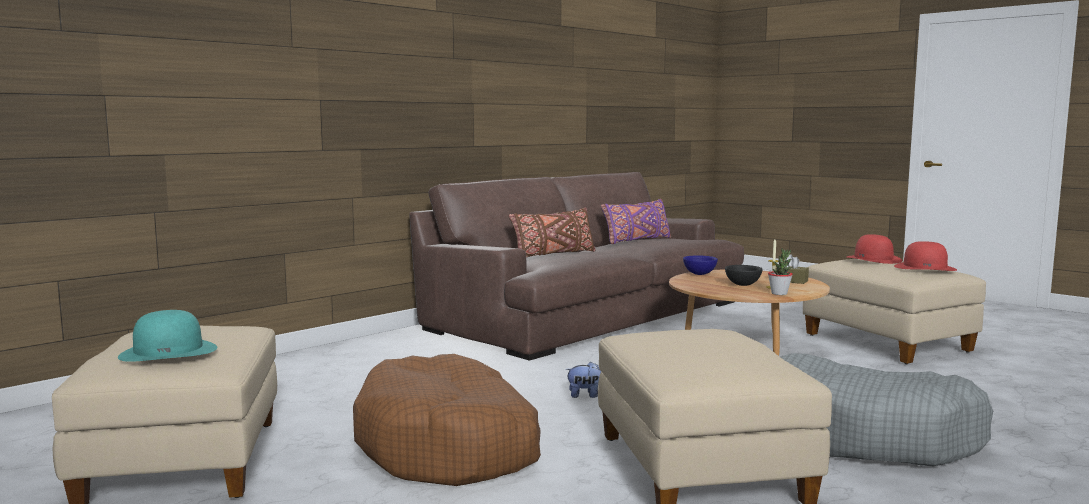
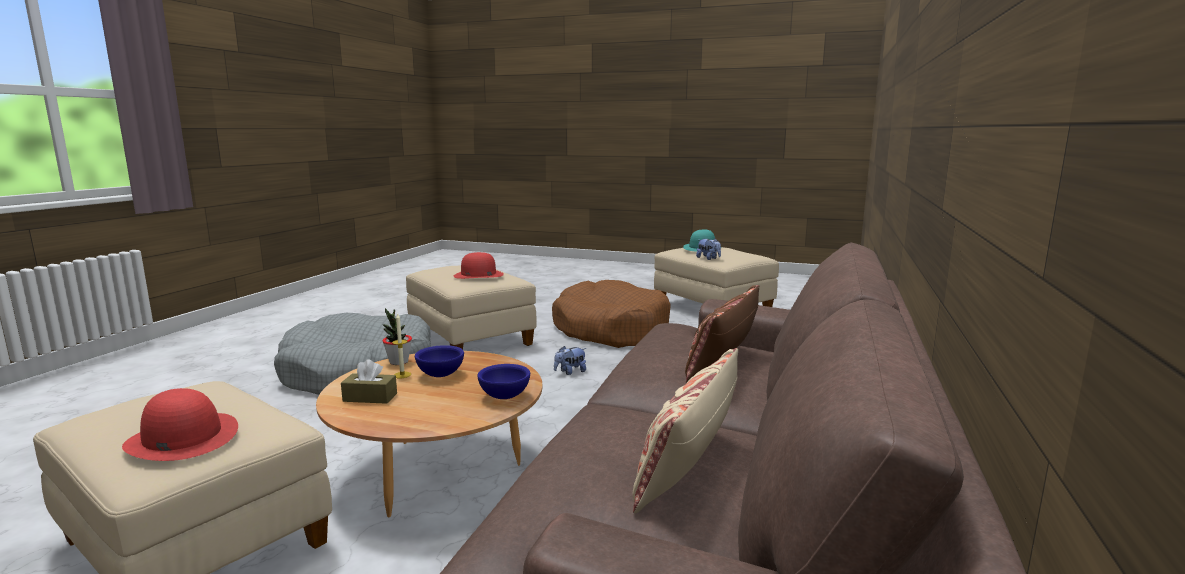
camera: 155 degrees right, 5 degrees up
(238, 336) = (708, 258): none -> plush toy
(636, 240) = (688, 464): purple pillow -> beige pillow
(743, 285) = (440, 375): black bowl -> blue bowl
(925, 267) = (138, 408): red hat -> red hat (478, 275)

